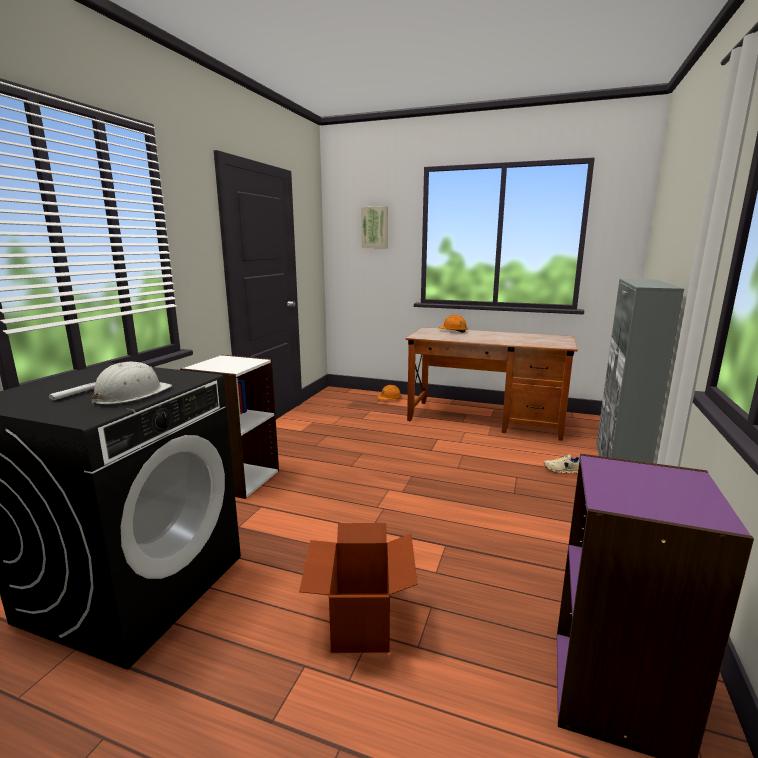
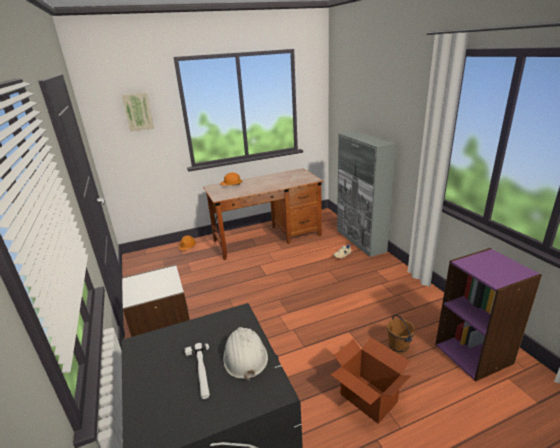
camera: 40 degrees left, 10 degrees up
(489, 601) = (398, 347): none -> brown bucket

